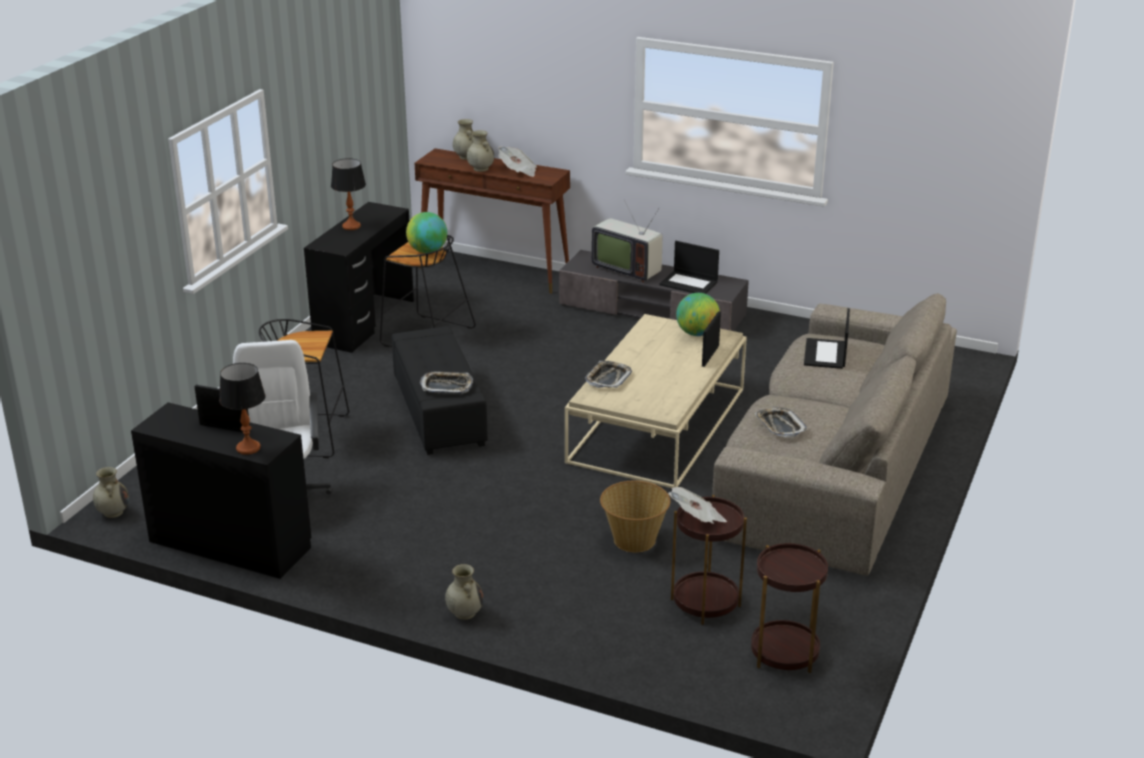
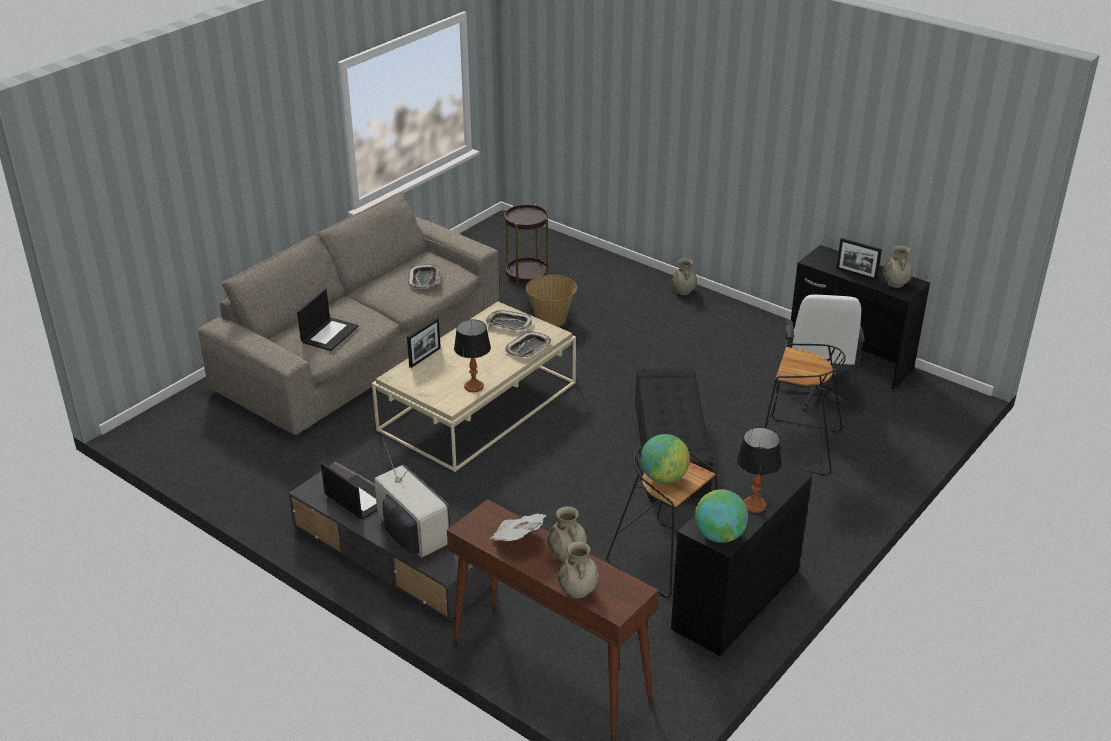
camera: 165 degrees left, 5 degrees up
(113, 512) = (952, 397): beige vase -> beige vase (896, 284)
(248, 448) = (835, 257): table lamp -> table lamp (474, 386)
(446, 386) = (669, 384): tray -> tray (508, 324)
(697, 333) = (418, 383): globe -> globe (719, 536)
(697, 519) = (534, 218): newspaper -> none
(784, 653) = (498, 246): brown side table -> none

